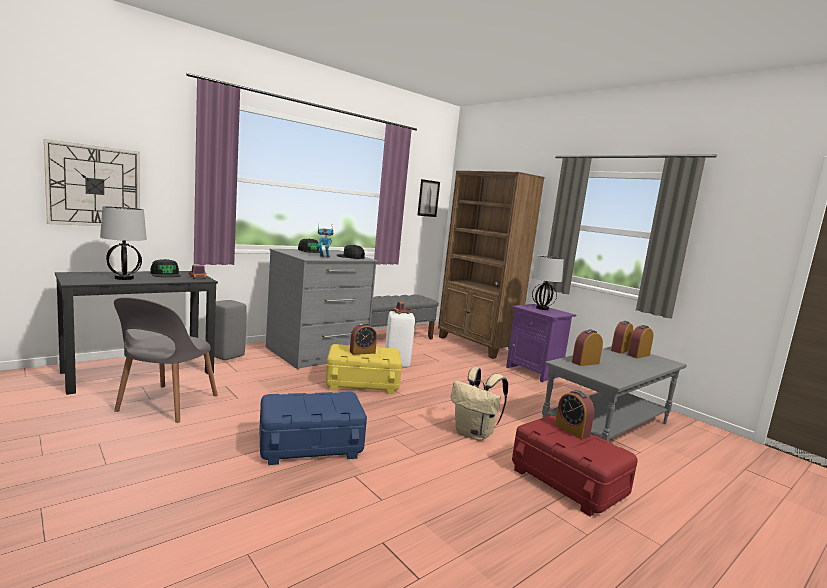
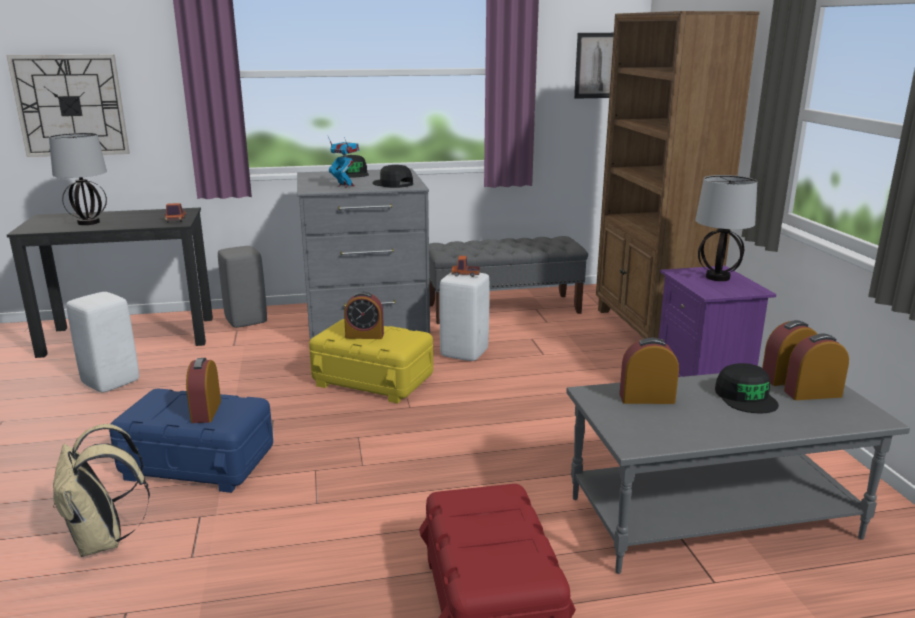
camera: 30 degrees right, 10 degrees up
(165, 274) = (147, 215): black cap -> black cap (745, 397)
(166, 404) = (109, 382): grey chair -> white stool
(475, 434) = (441, 488): beige backpack -> beige backpack (104, 541)
(572, 430) = (508, 517): alarm clock -> alarm clock (206, 411)

